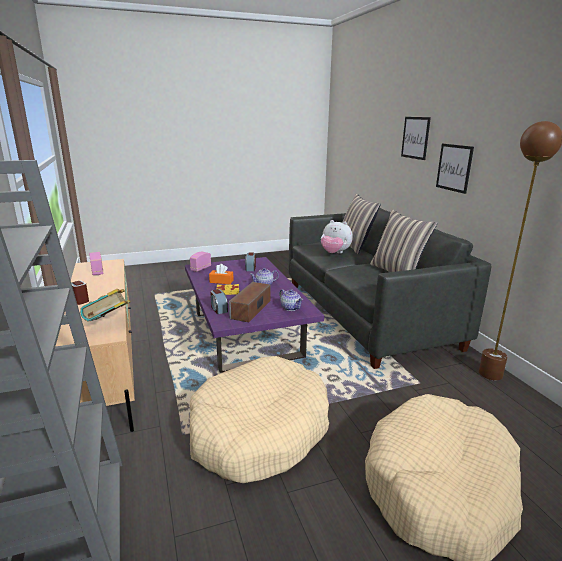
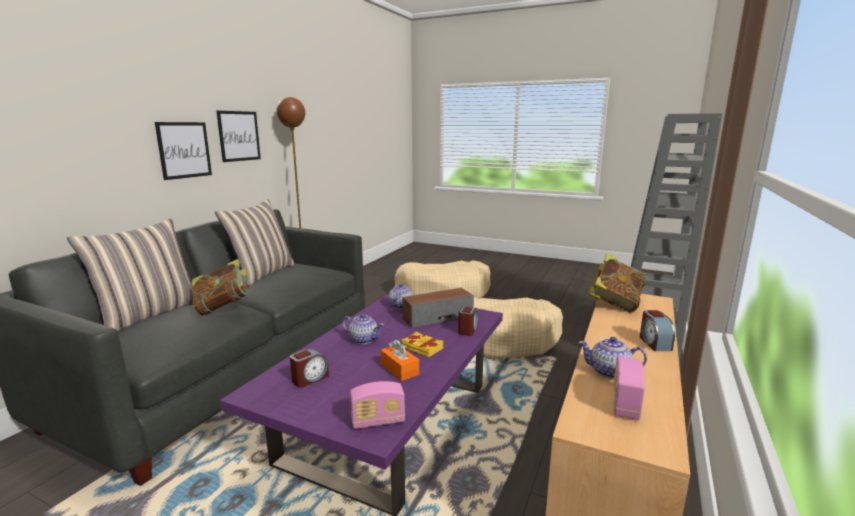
camera: 135 degrees left, 5 degrees down
(106, 279) = (610, 372): none -> teapot
(334, 253) = (223, 308): plush toy -> book
(415, 137) = (86, 117): picture -> picture (239, 136)

